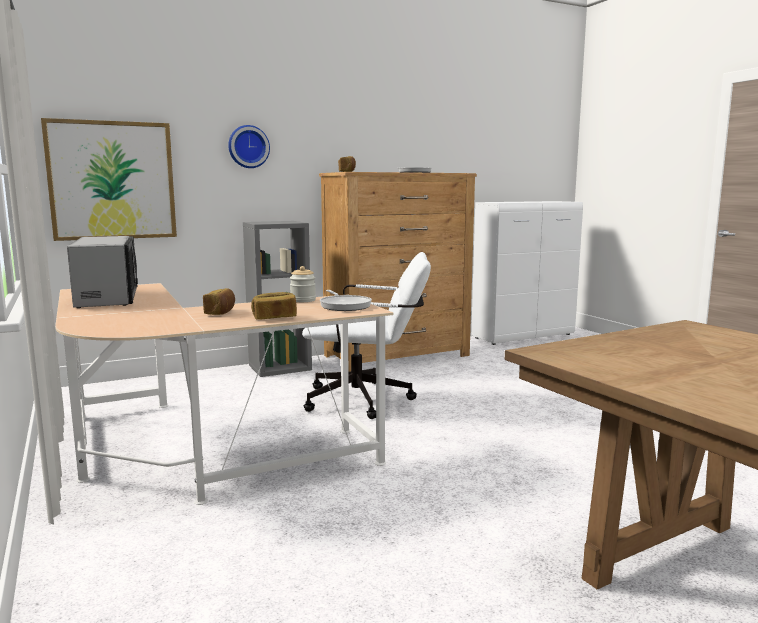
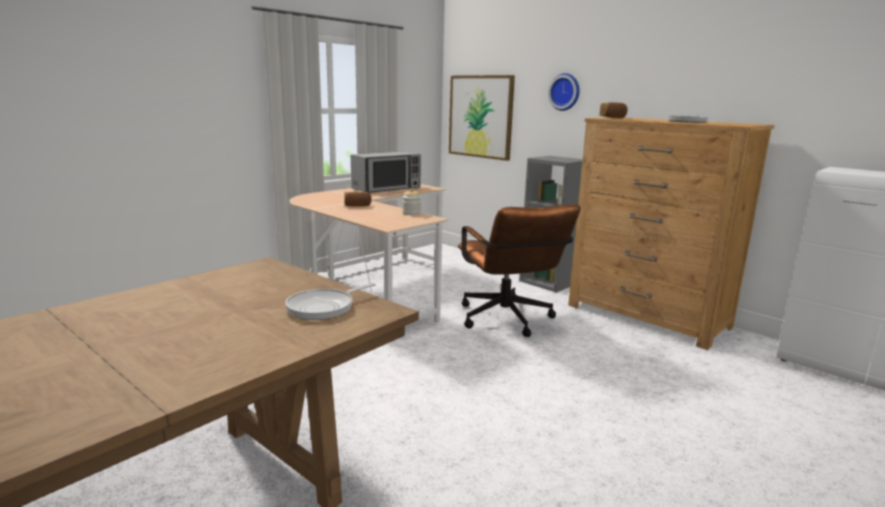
camera: 70 degrees right, 5 degrees up
(275, 317) = (349, 214): bread -> none
(344, 306) = (399, 221): frying pan -> frying pan (324, 307)
(368, 400) = (508, 321): white office chair -> brown office chair

